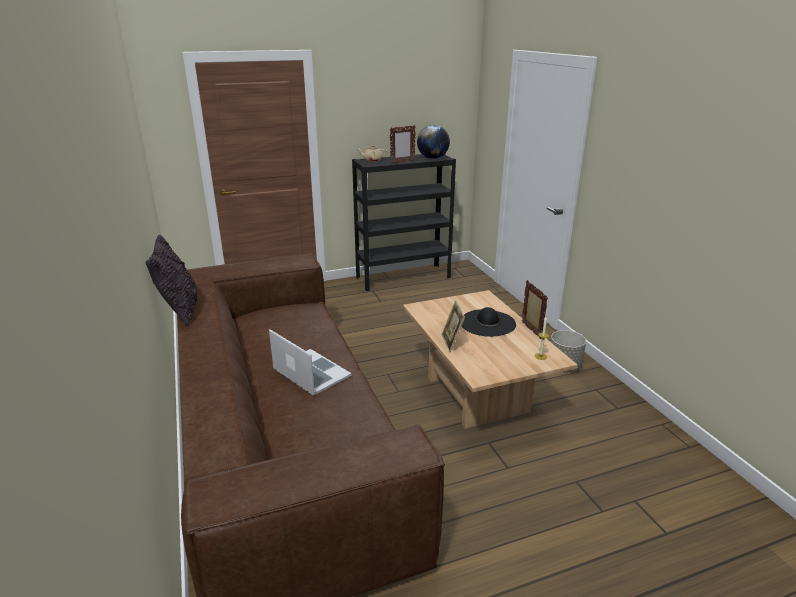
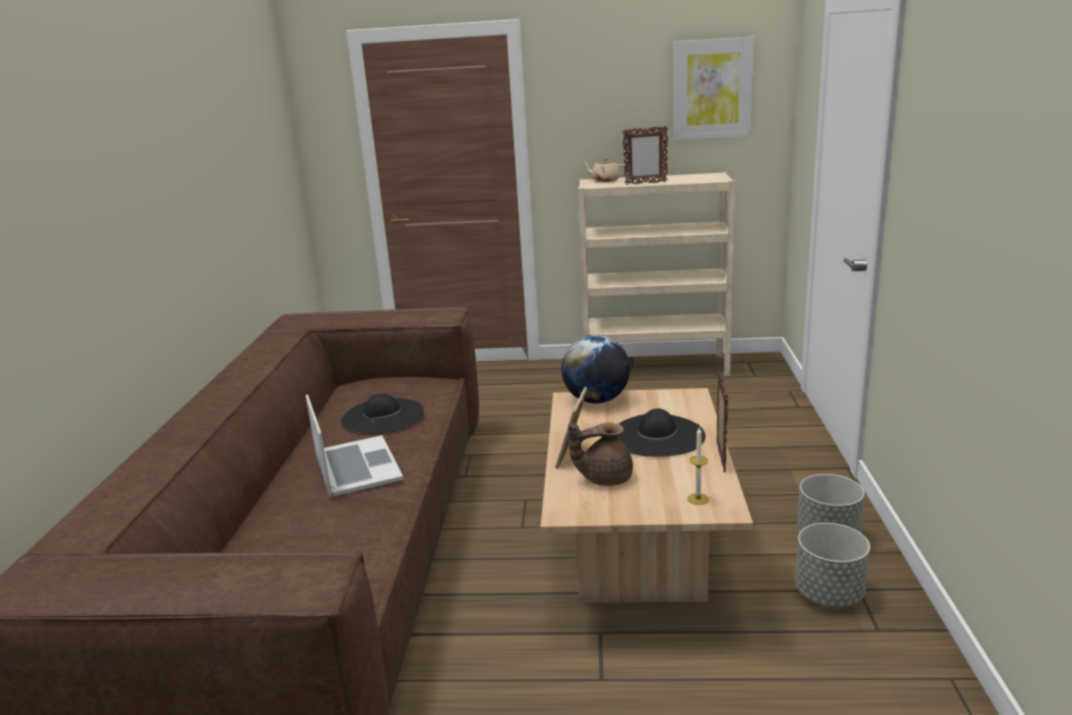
camera: 25 degrees right, 5 degrees down
(180, 310) = (237, 359): black pillow -> none
(295, 335) = (382, 416): none -> black hat
(403, 277) = (655, 367): black bookcase -> beige bookcase
(432, 100) = (712, 89): none -> picture
(433, 158) = (700, 179): globe -> globe (597, 400)
(481, 353) = (604, 478): none -> brown teapot
(585, 395) = (829, 594): none -> grey planter

